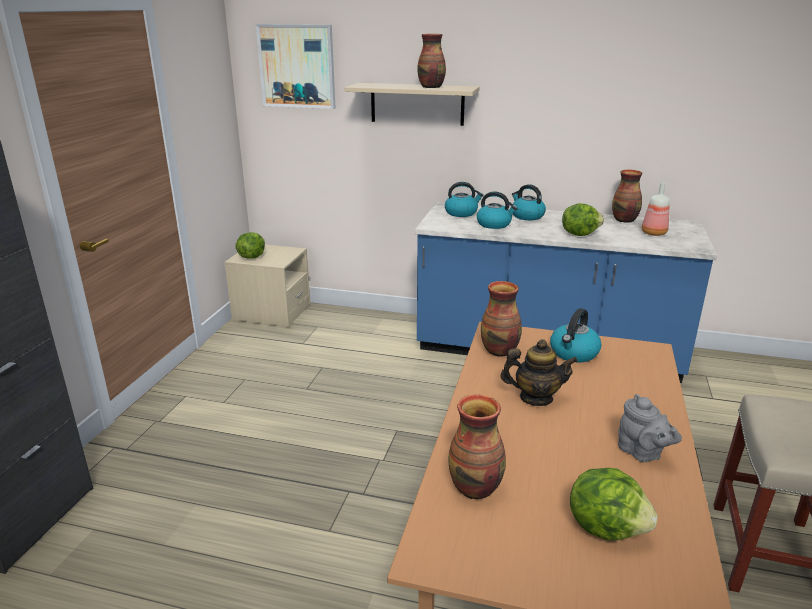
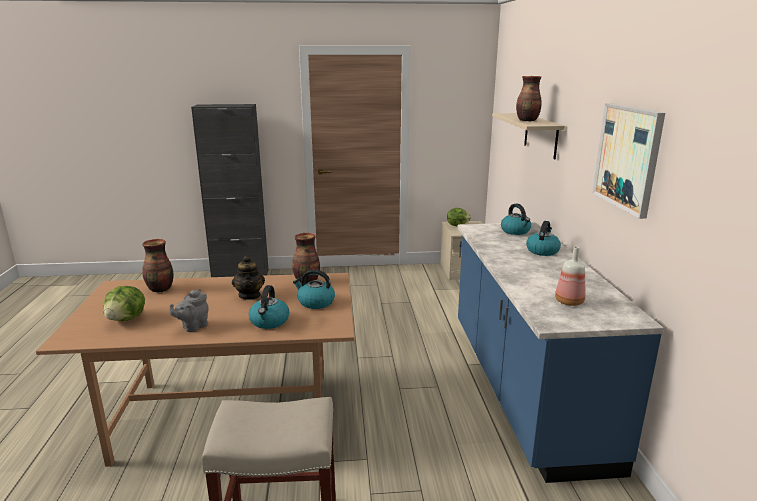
camera: 70 degrees right, 5 degrees down
(297, 66) = (508, 97): picture -> picture (628, 157)
(494, 224) = (501, 243): kettle -> kettle (269, 322)
(579, 234) = (518, 271): lettuce -> none
(625, 220) = (595, 288): vase -> none

